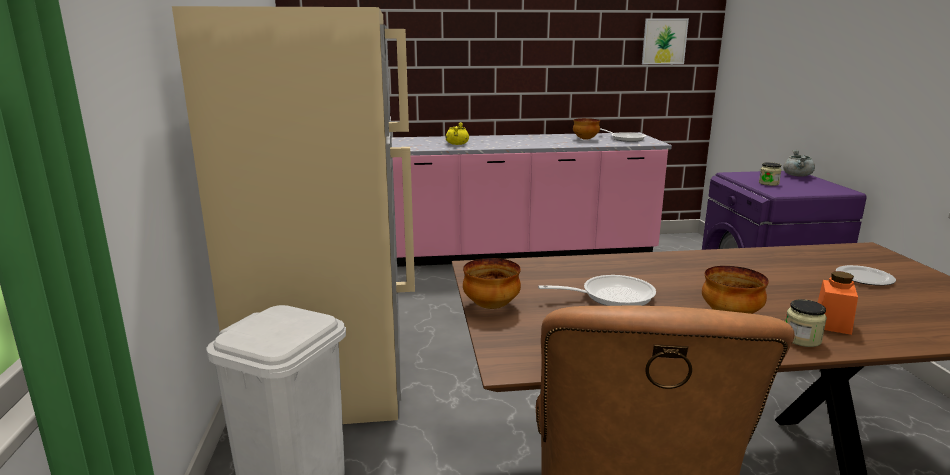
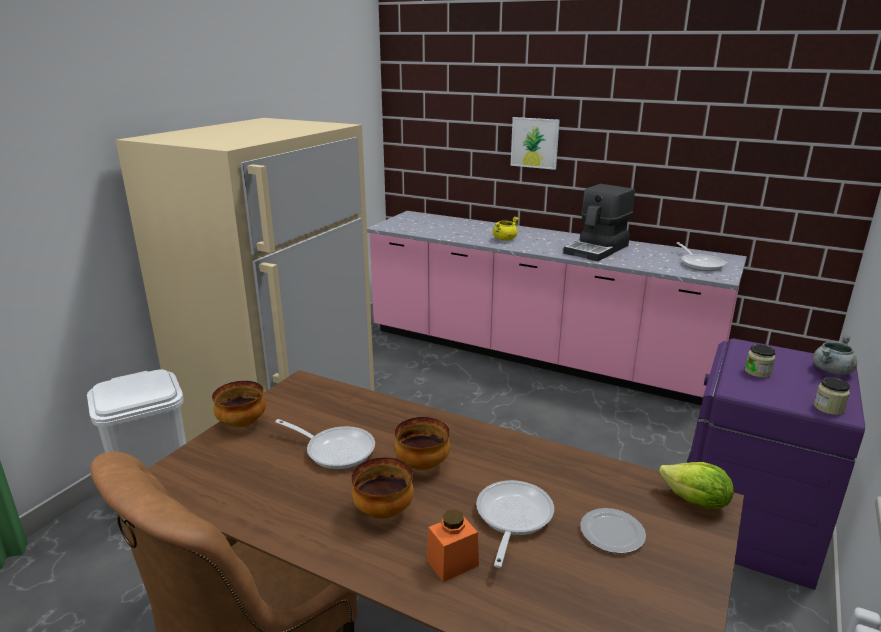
camera: 35 degrees right, 5 degrees up
(542, 140) = (597, 249): none -> coffee machine
(585, 139) = (650, 256): bowl -> bowl (421, 464)
(664, 41) = (795, 146): picture -> picture (534, 143)
(801, 339) = (389, 562): jar -> jar (828, 408)
(805, 290) = (512, 518): none -> frying pan
(863, 251) = (695, 502): none -> lettuce

